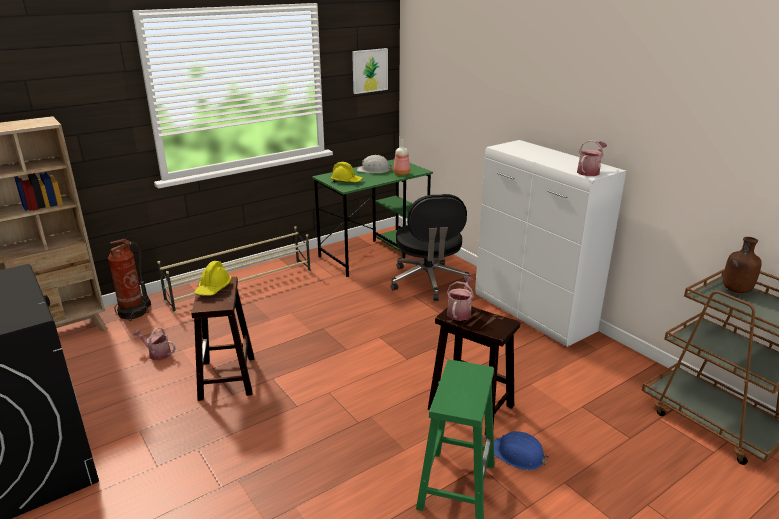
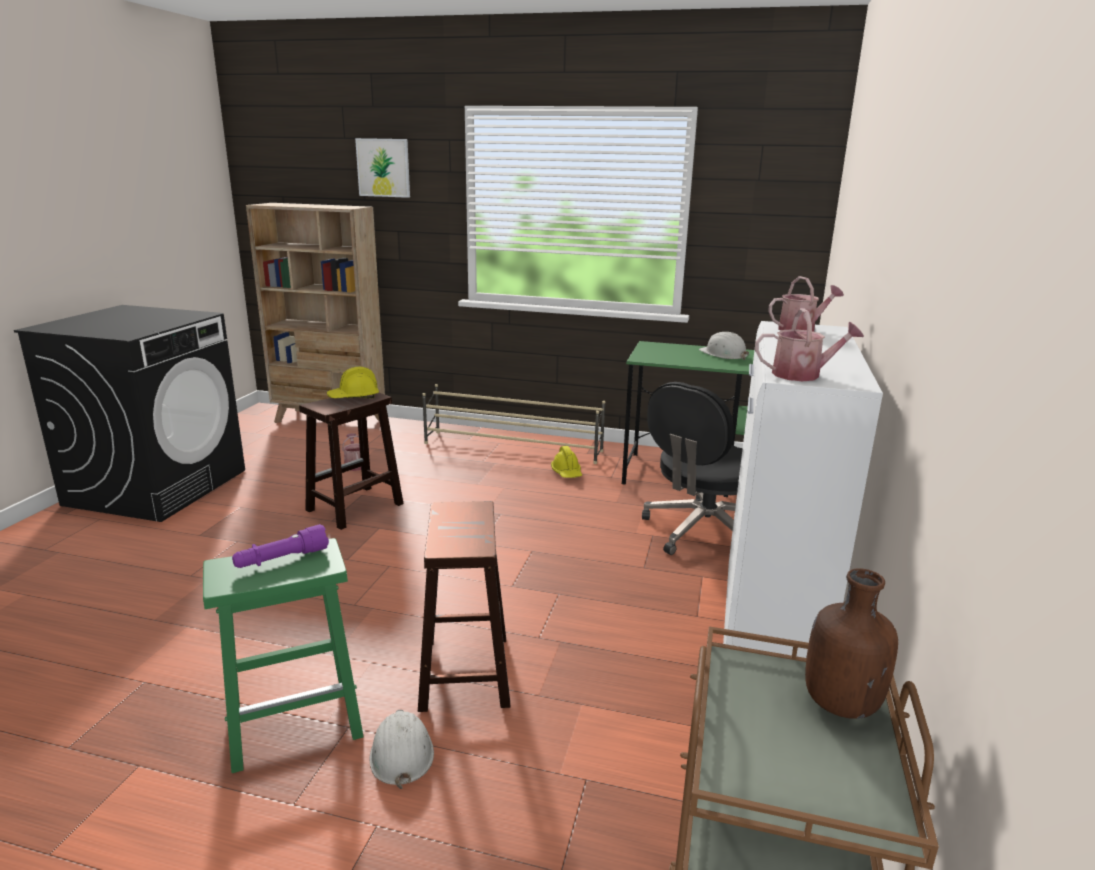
camera: 50 degrees right, 5 degrees down
(134, 312) = (404, 430): fire extinguisher -> none
(346, 181) = (660, 354): yellow hard hat -> yellow hard hat (567, 473)
(369, 70) = (775, 213): picture -> picture (383, 168)
(402, 173) = (748, 366): bottle -> none
(458, 383) = (281, 559): none -> purple flashlight
(460, 312) = (465, 511): watering can -> watering can (801, 329)
(518, 455) = (401, 753): blue hard hat -> white hard hat

